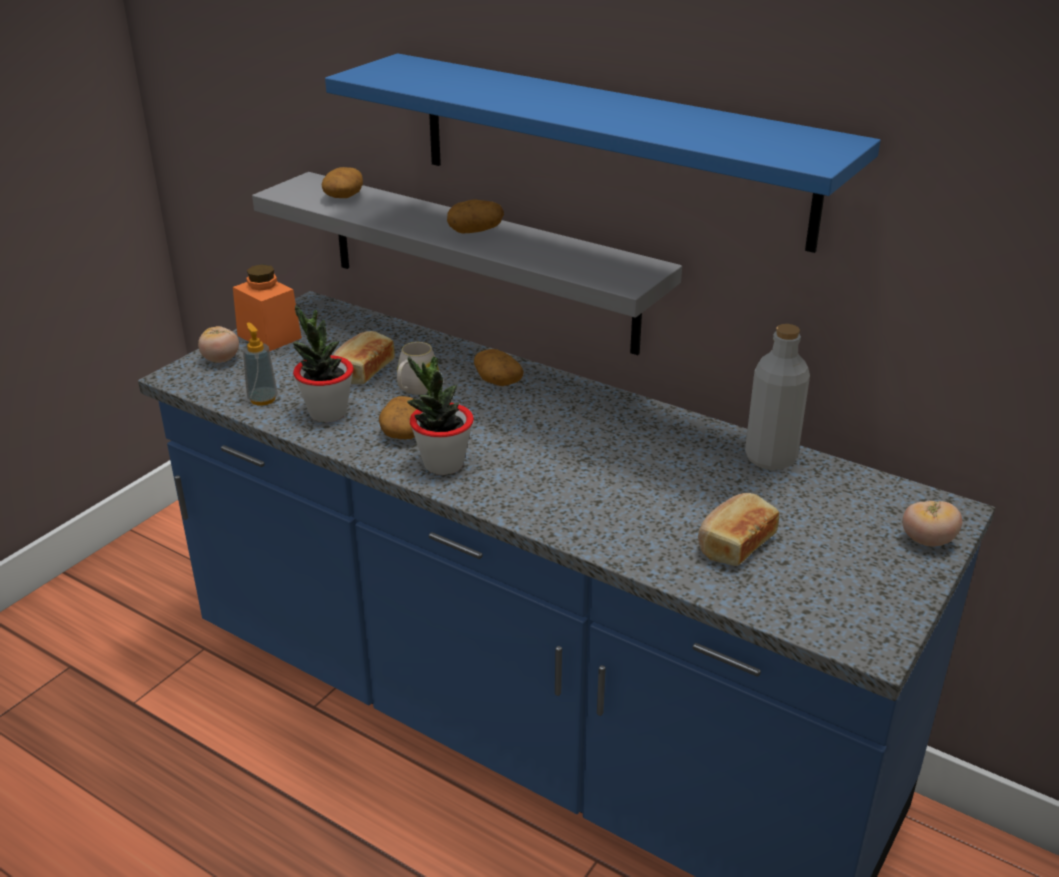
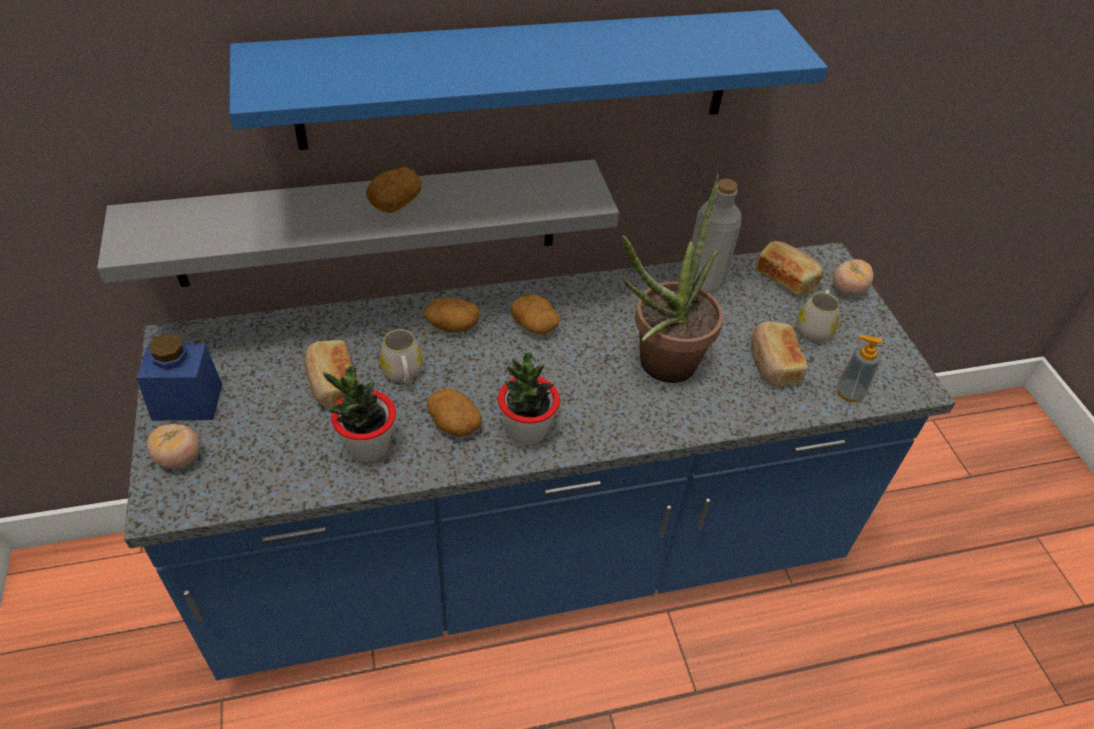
camera: 50 degrees left, 15 degrees up
(263, 399) = (289, 472): soap dispenser -> soap dispenser (849, 393)
(269, 336) = (187, 402): orange jar -> blue jar
(343, 197) = (206, 222): potato -> potato (535, 325)
(617, 488) = (658, 368): none -> potted plant
(830, 545) = (814, 327): none -> white mug
(867, 498) = (786, 278): none -> bread

